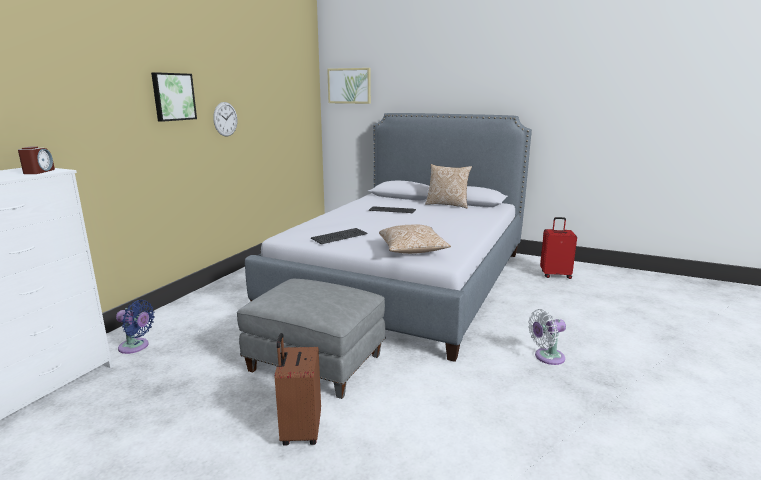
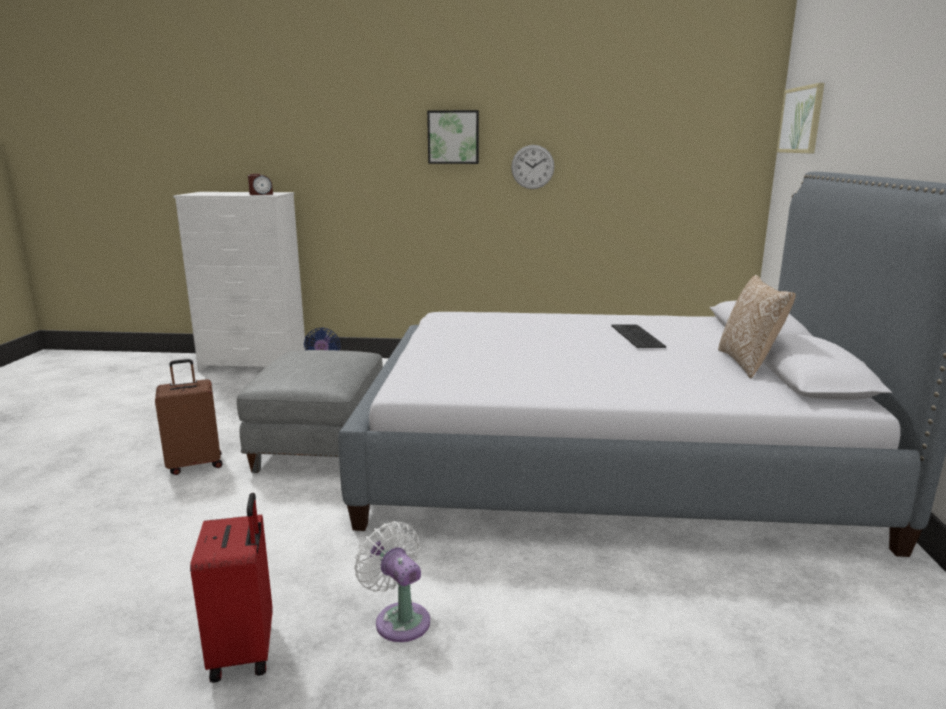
camera: 70 degrees right, 0 degrees up
(340, 236) = (461, 330): keyboard -> none
(412, 251) = (436, 368): pillow -> none
(555, 275) = (853, 626): red suitcase -> red suitcase (245, 651)

